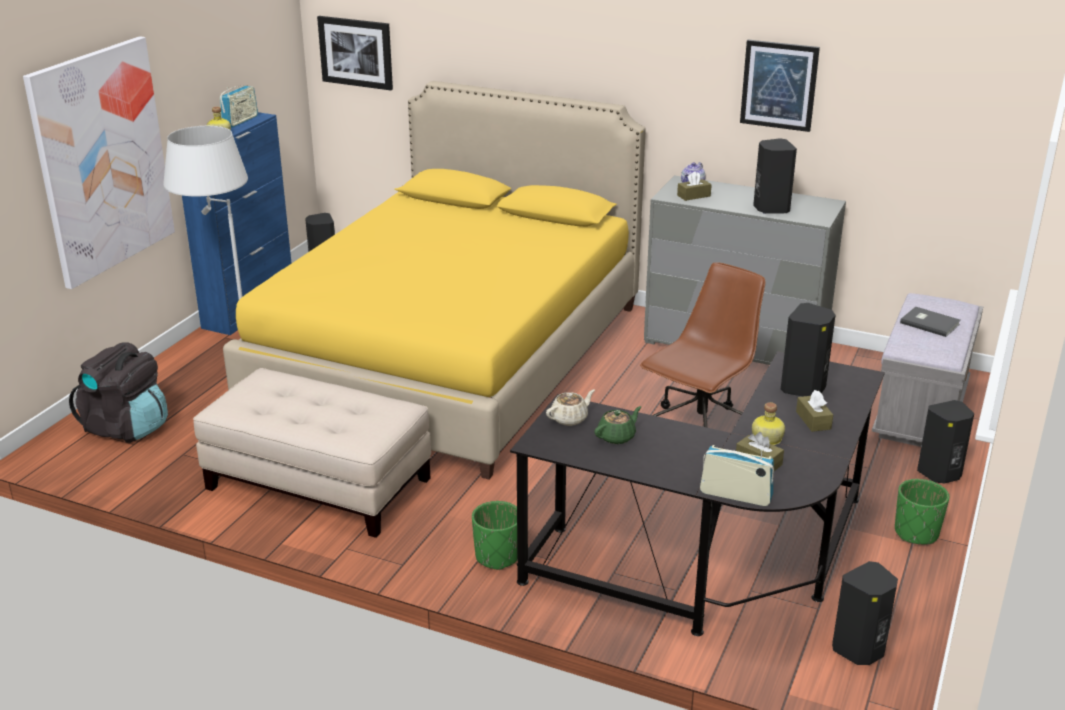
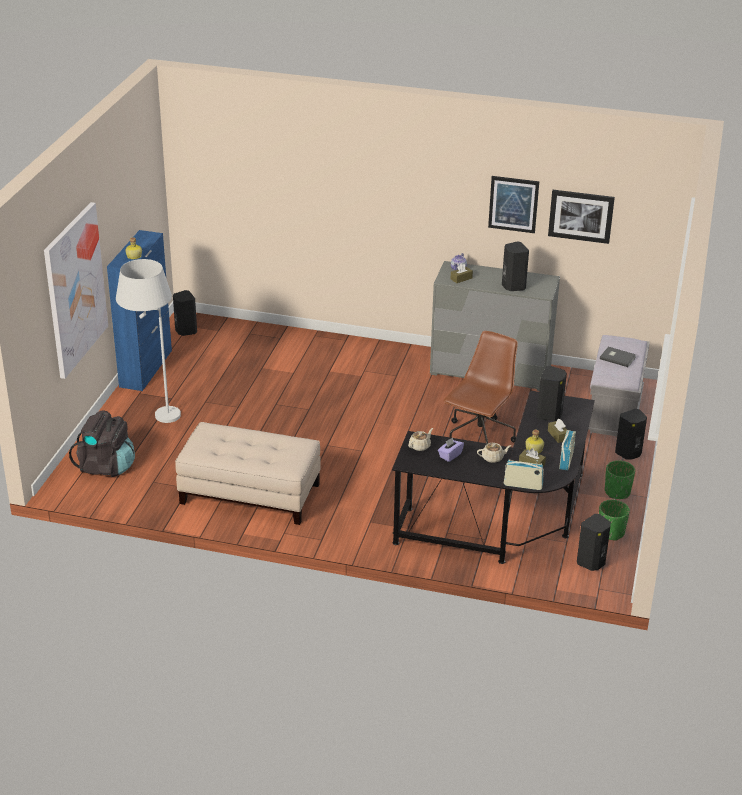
camera: 10 degrees left, 5 degrees up
(240, 121) = (141, 241): radio -> radio (566, 460)
(356, 52) = (207, 177): picture -> picture (581, 216)
(451, 357) = (303, 396): yellow bed -> none
(497, 557) = (376, 529): green planter -> green planter (611, 532)
(617, 437) = (450, 455): green teapot -> purple tissue box
(691, 447) = (493, 458): none -> beige teapot

